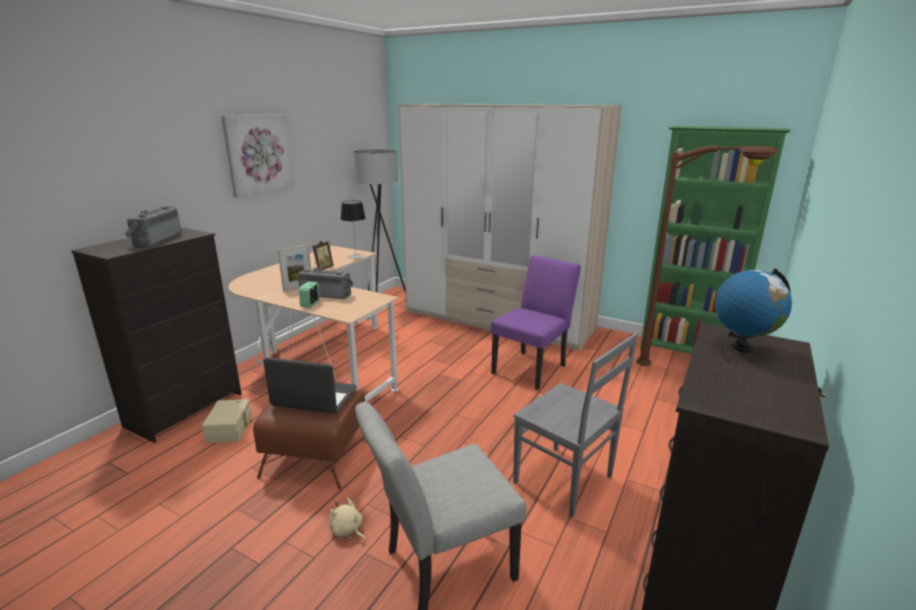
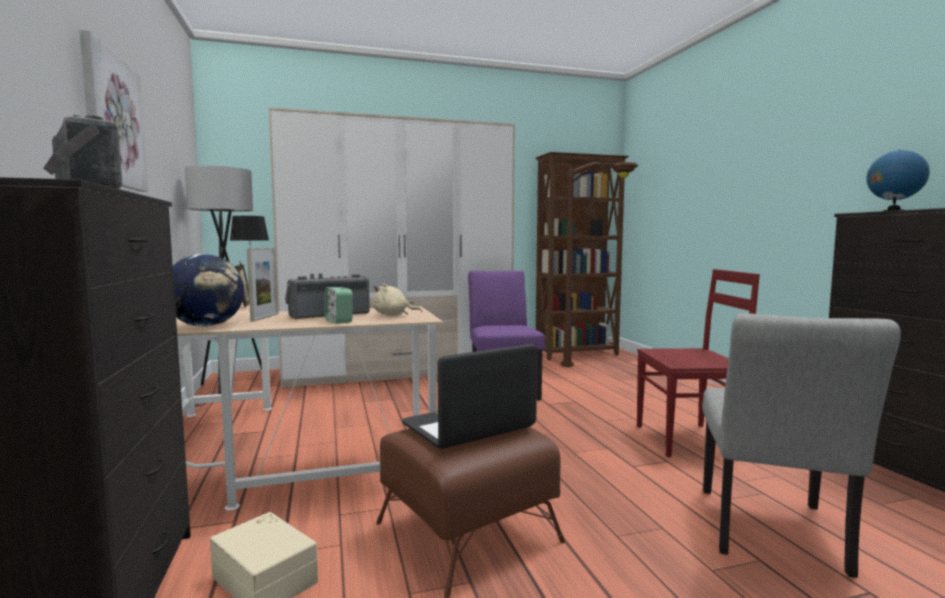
camera: 45 degrees left, 15 degrees down
(259, 290) = (207, 326): none -> globe
(347, 530) = (657, 566): beige plush toy -> beige plush toy (393, 315)
(565, 481) = (689, 440): grey chair -> red chair
(687, 353) = (577, 354): green bookcase -> brown bookcase

